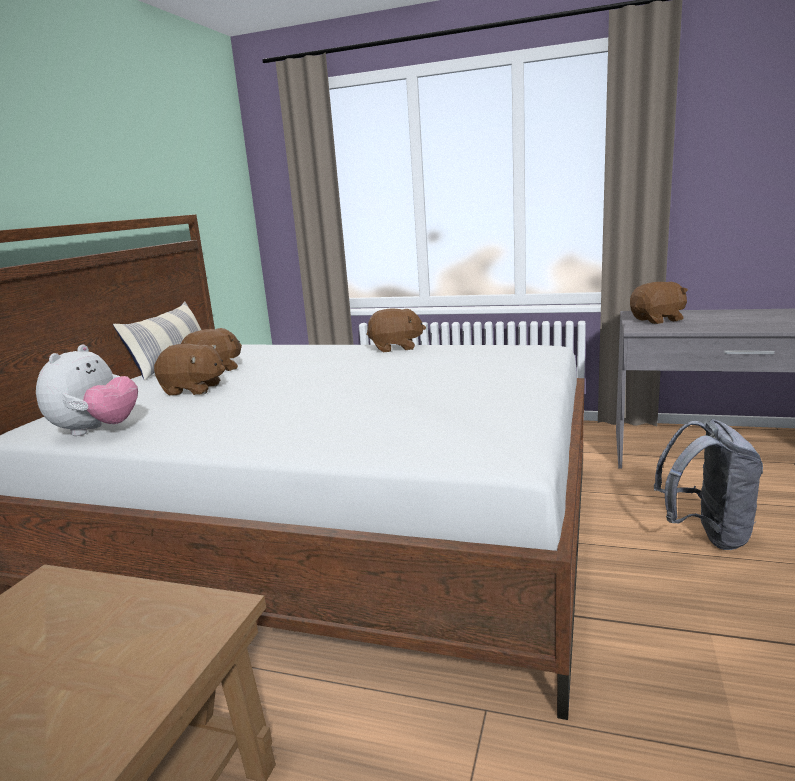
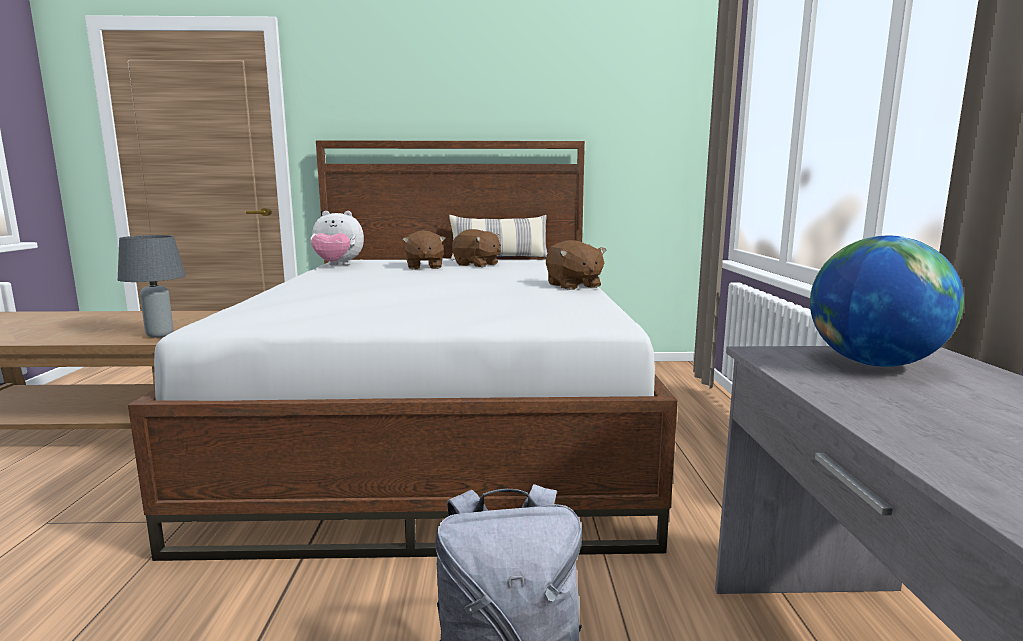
camera: 70 degrees right, 5 degrees down
(183, 615) = (160, 335): none -> grey table lamp
(658, 320) = (873, 364): brown plush toy -> globe

